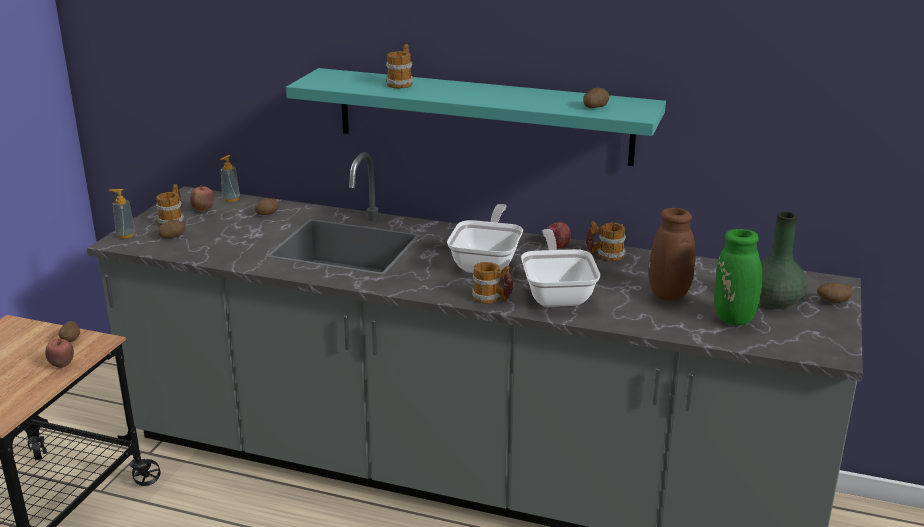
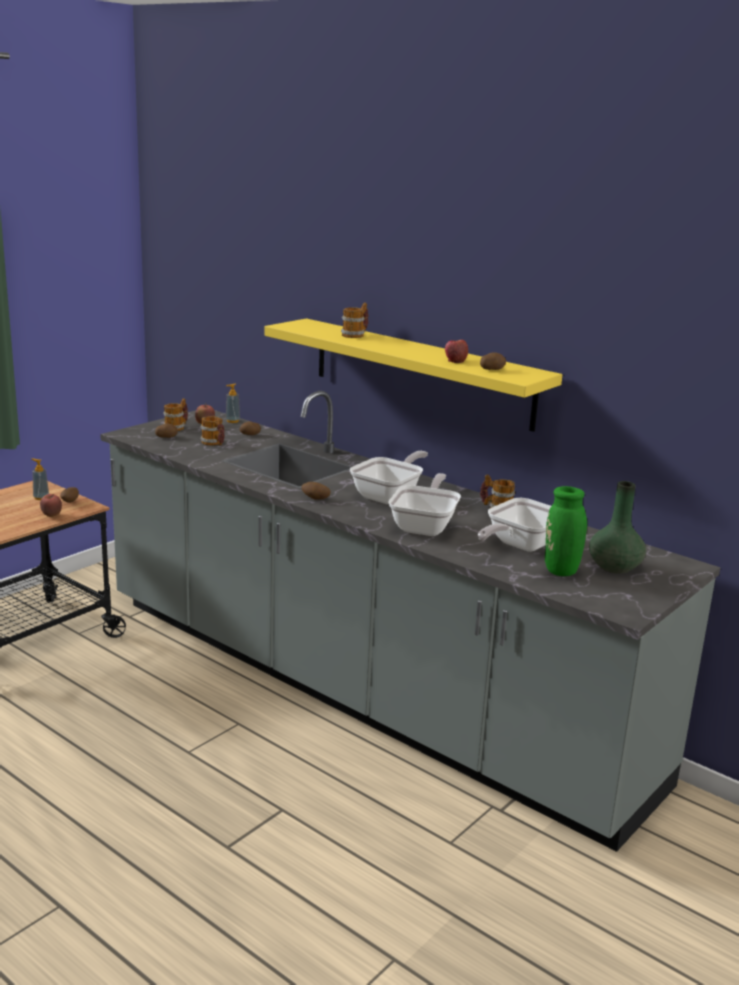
camera: 20 degrees right, 5 degrees down
(125, 235) = (134, 430): soap dispenser -> soap dispenser (41, 498)
(483, 116) = (421, 372): turquoise shelf -> yellow shelf
(492, 299) = (368, 519): mug -> mug (214, 443)
(557, 244) = (463, 494): apple -> apple (455, 360)
(667, 297) = (519, 546): brown vase -> frying pan
(833, 302) = (670, 578): potato -> potato (315, 499)

